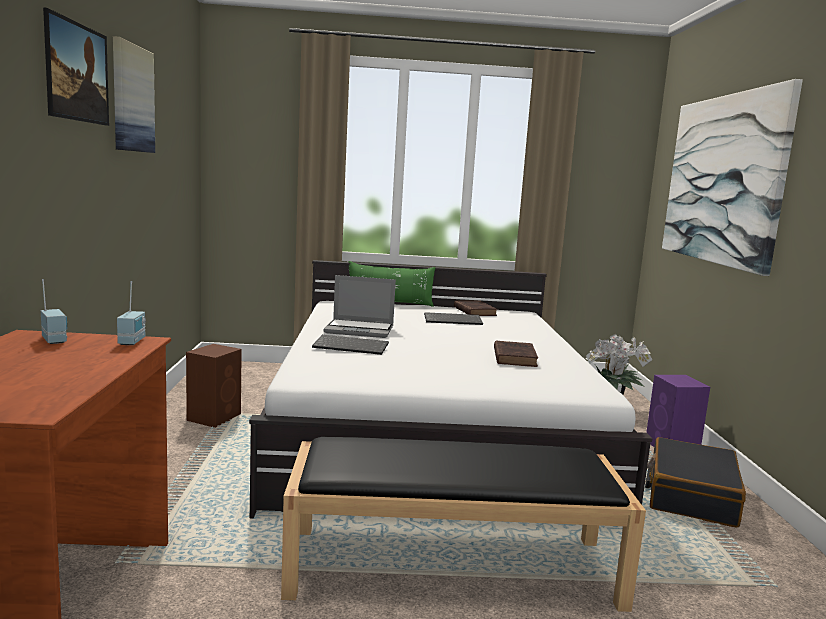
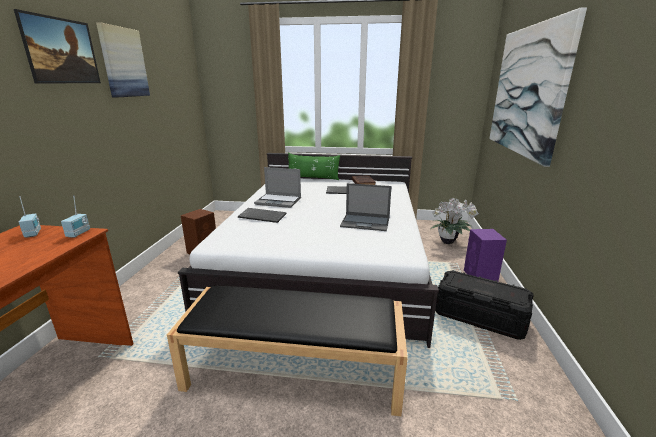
camera: 10 degrees right, 10 degrees up
(514, 357) = (366, 222): brown book -> laptop
(690, 496) = (480, 317): black suitcase -> black storage box

